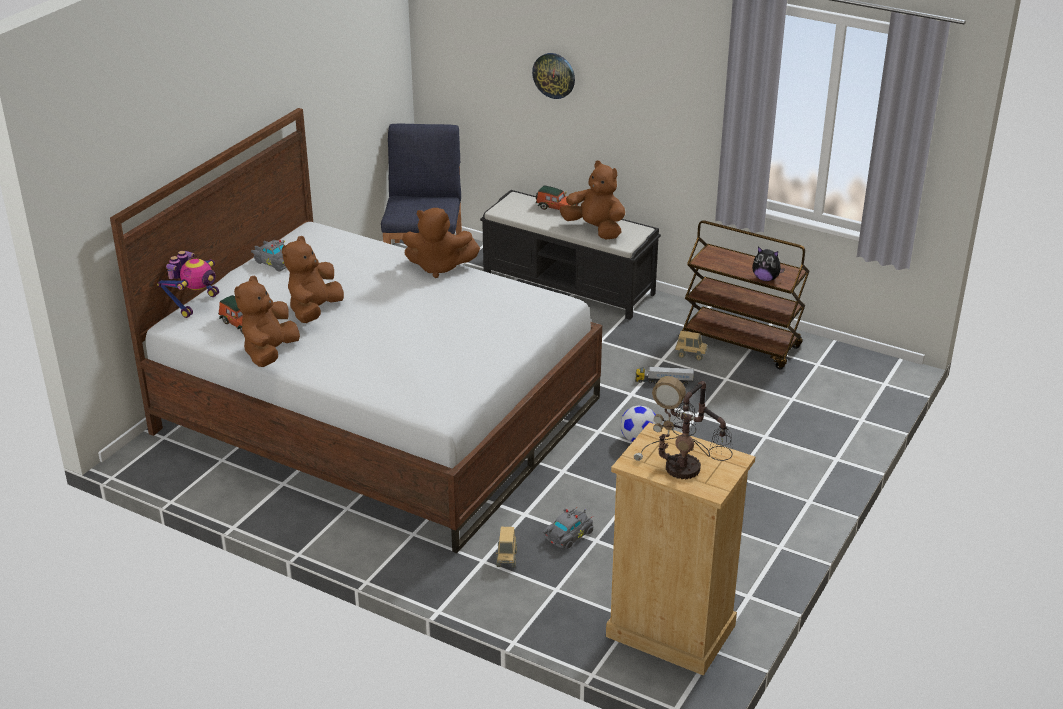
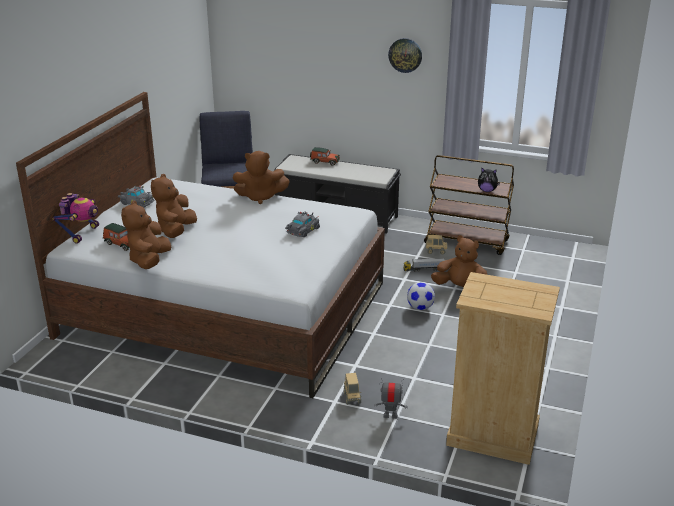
camera: 10 degrees left, 5 degrees down
(548, 588) = (390, 415): none -> toy robot
(554, 75) = (319, 67): wall clock -> wall clock (405, 55)
(567, 535) = (392, 376): grey toy car -> grey toy car (302, 231)
(595, 229) = (356, 172): brown plush toy -> brown plush toy (460, 289)
(684, 470) = (512, 301): table lamp -> none

